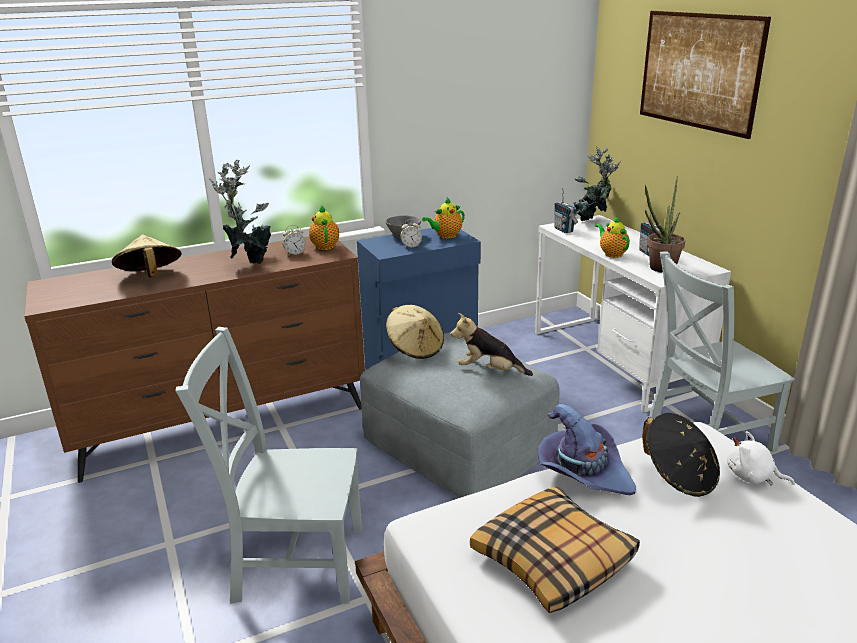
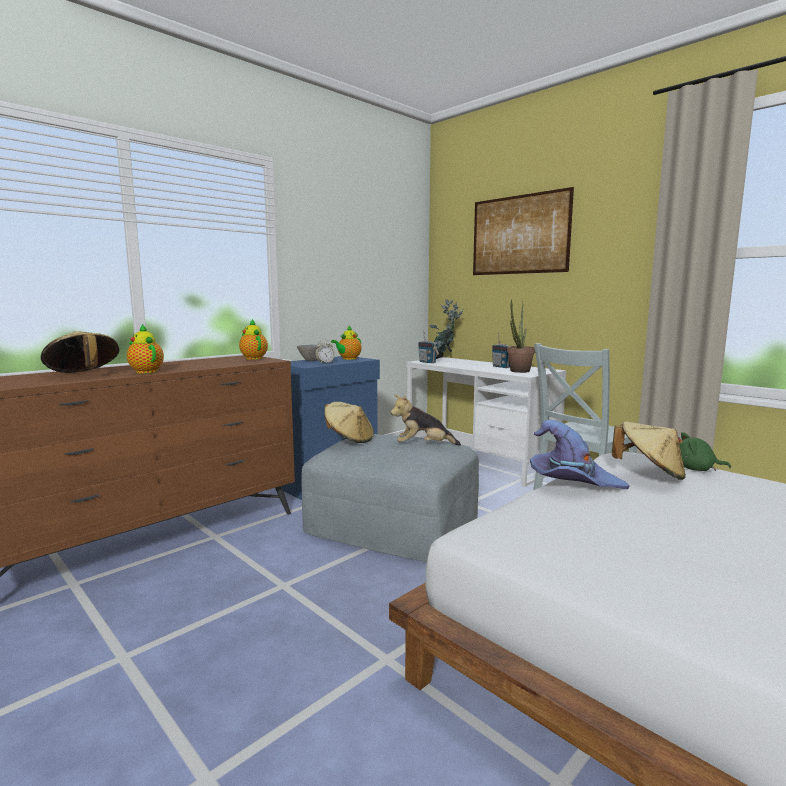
camera: 20 degrees left, 15 degrees down
(250, 262) = (187, 365): potted plant -> none
(293, 562) = (286, 644): grey chair -> none
(295, 253) = (228, 361): alarm clock -> none
(553, 560) = (618, 537): pillow -> none
(612, 254) = (476, 368): teapot -> teapot (145, 371)
(679, 476) = (649, 473): black hat -> beige hat
(752, 476) = (695, 469): white plush toy -> green plush toy

